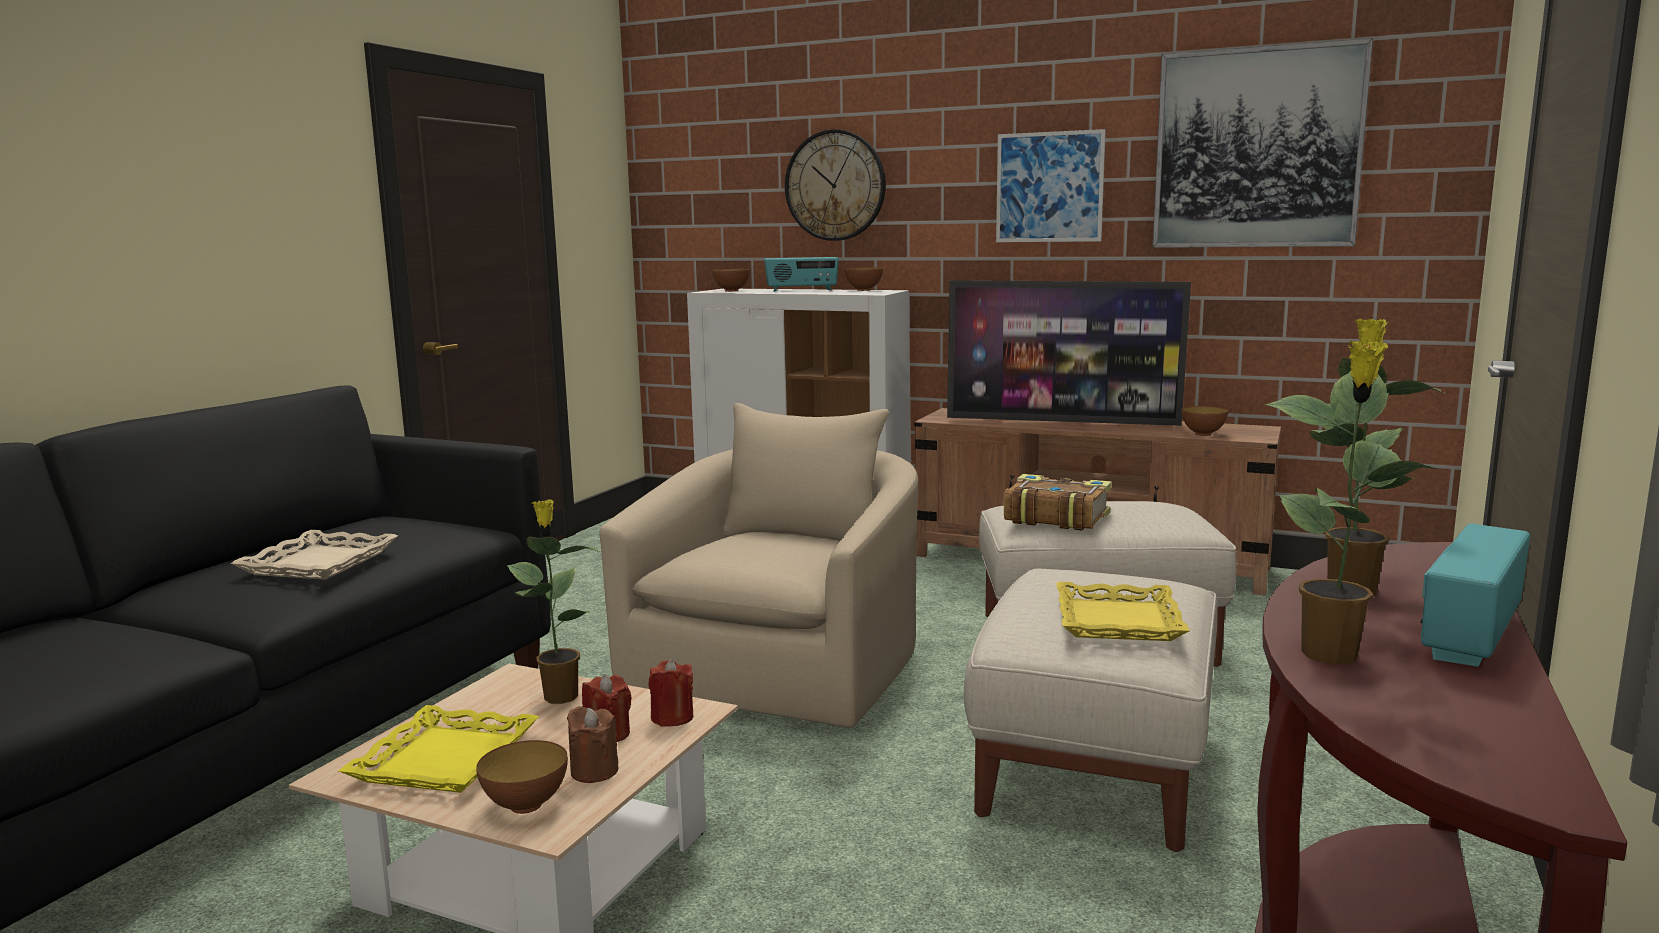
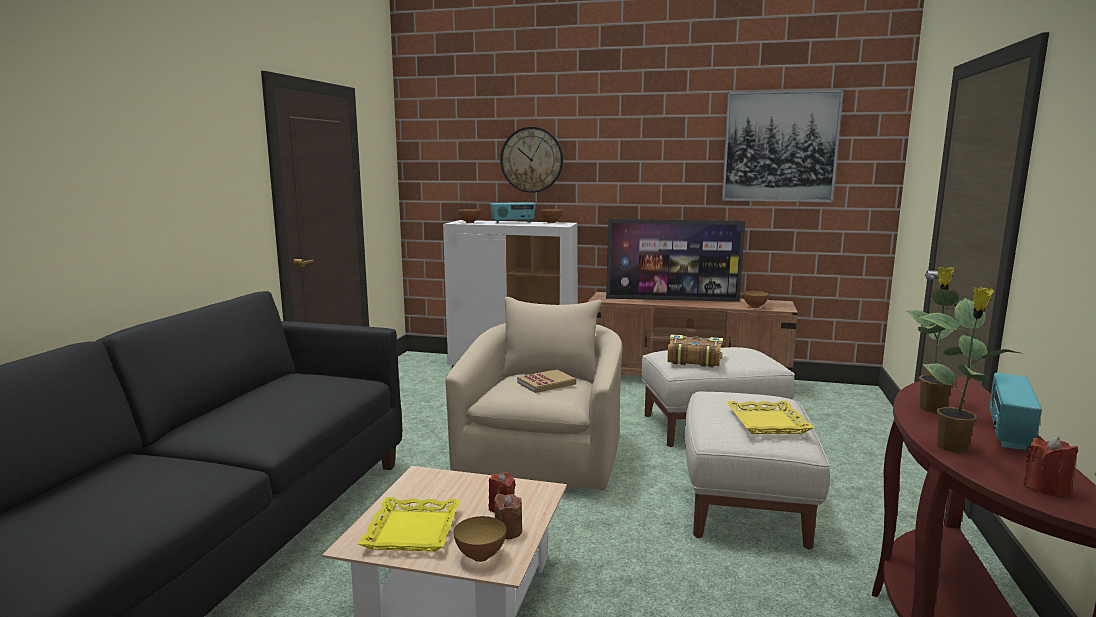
camera: 10 degrees left, 0 degrees up
(320, 563) = (281, 409): beige tray -> none
(560, 696) = (457, 485): potted plant -> none
(672, 717) = (533, 494): red candle -> red candle (1046, 488)
(776, 546) = (546, 383): none -> book
(1049, 187) = (662, 164): picture -> none

